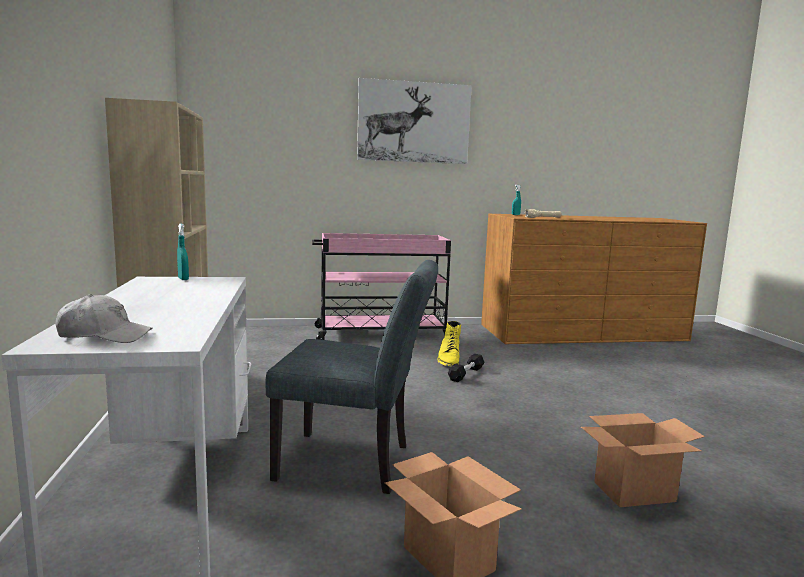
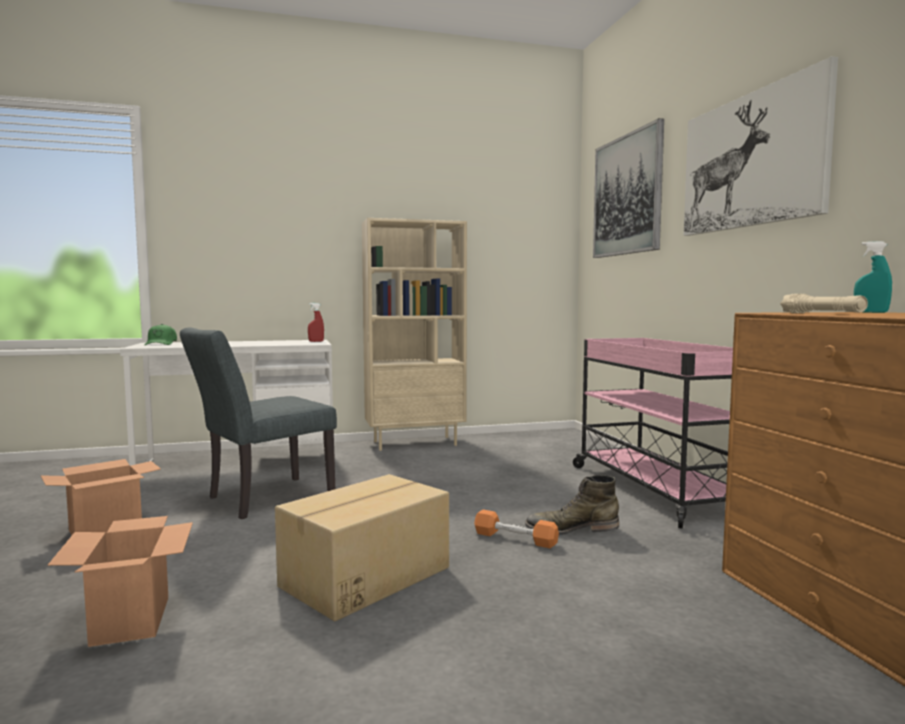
camera: 85 degrees right, 5 degrees down
(104, 335) = (161, 344): white cap -> green cap
(183, 279) = (316, 341): turquoise spray bottle -> red spray bottle
(273, 112) = (627, 195): none -> picture
(355, 463) = (262, 499): grey chair -> grey chair turned 45 degrees clockwise
(449, 360) = (571, 528): yellow boot -> green boot
(466, 374) = (515, 539): black dumbbell -> orange dumbbell
(534, 415) = (364, 576): none -> cardboard box

